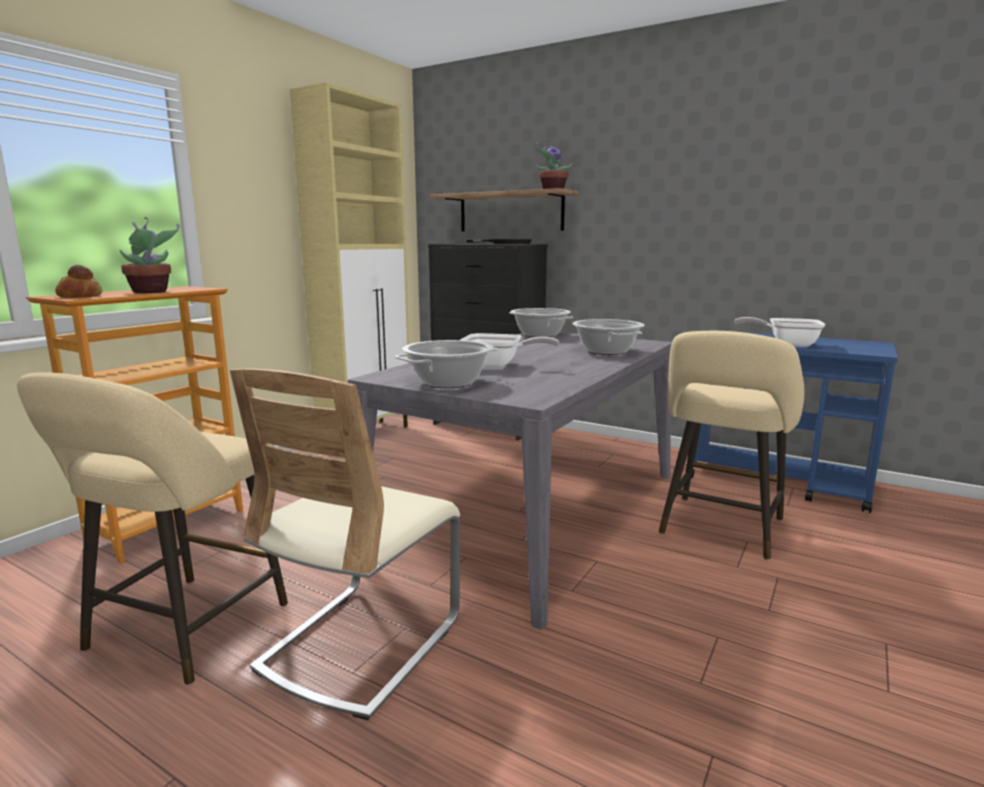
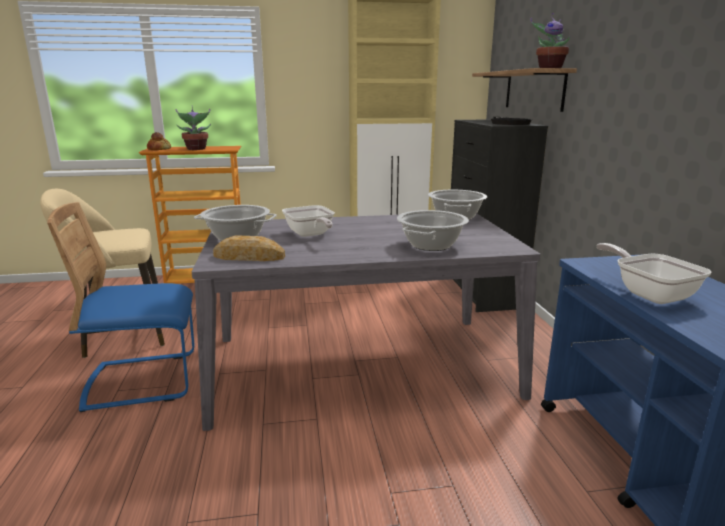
camera: 50 degrees right, 5 degrees up
(361, 644) = (143, 381): beige chair -> blue chair
(532, 389) = (249, 257): none -> bread
(719, 530) = (454, 462): beige stool -> none

